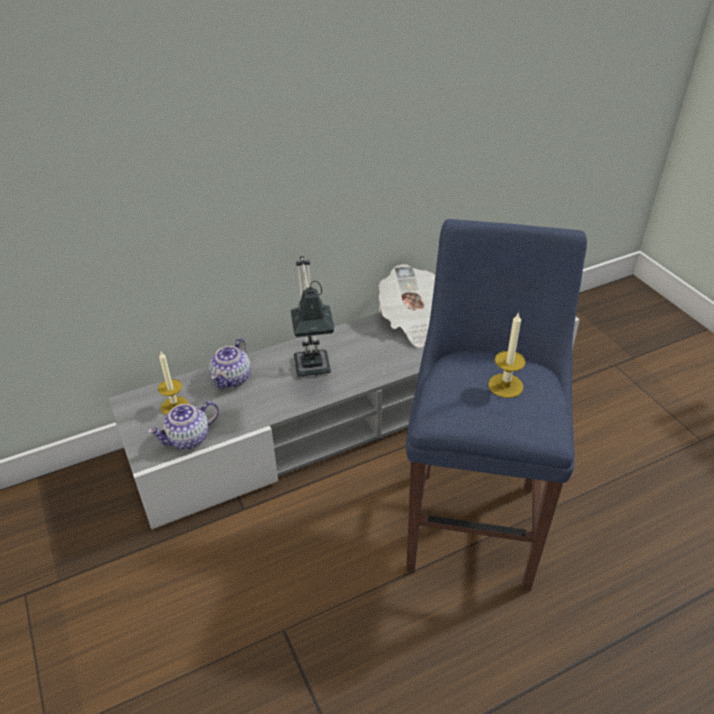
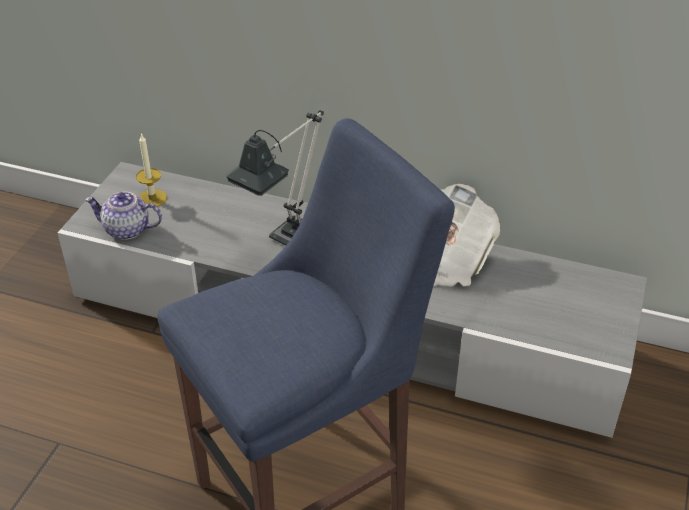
camera: 45 degrees right, 0 degrees up
(232, 378) = (221, 205): teapot -> none
(505, 385) = (284, 327): candle -> none

